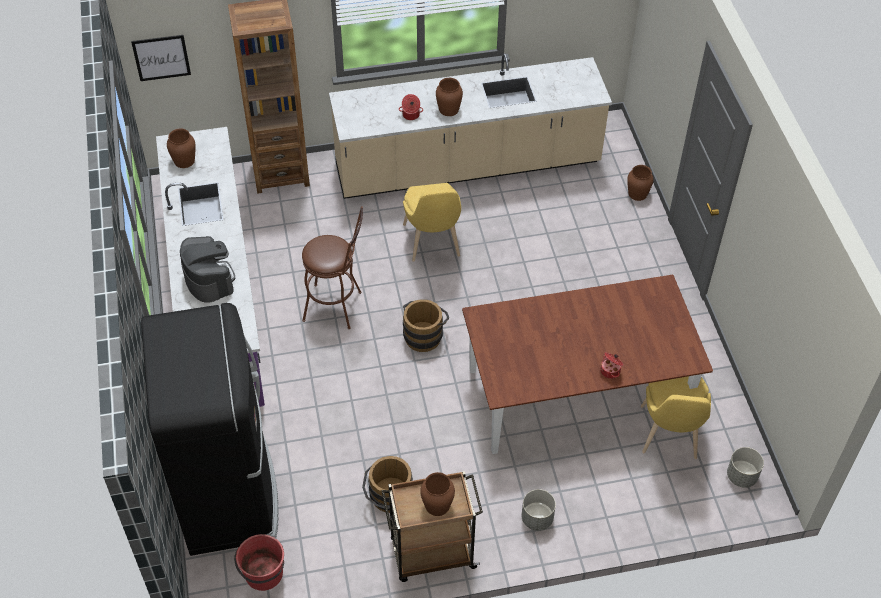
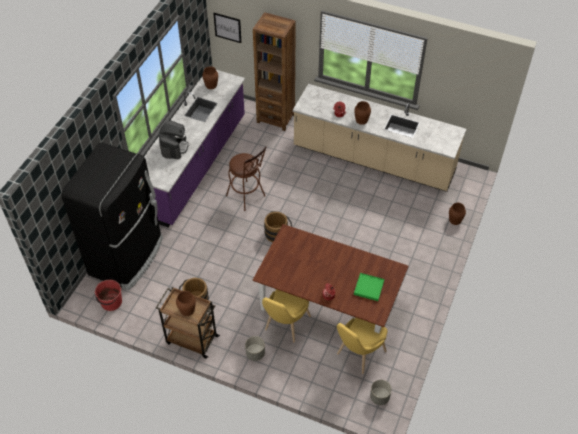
camera: 35 degrees right, 0 degrees up
(433, 244) = (321, 190): yellow chair -> yellow chair (285, 325)
(651, 331) = (368, 288): none -> green tray

